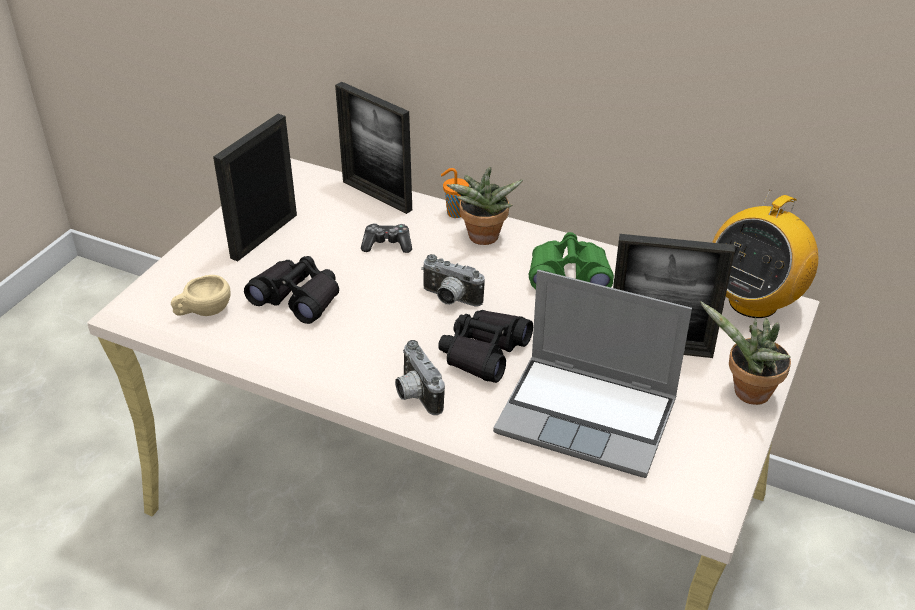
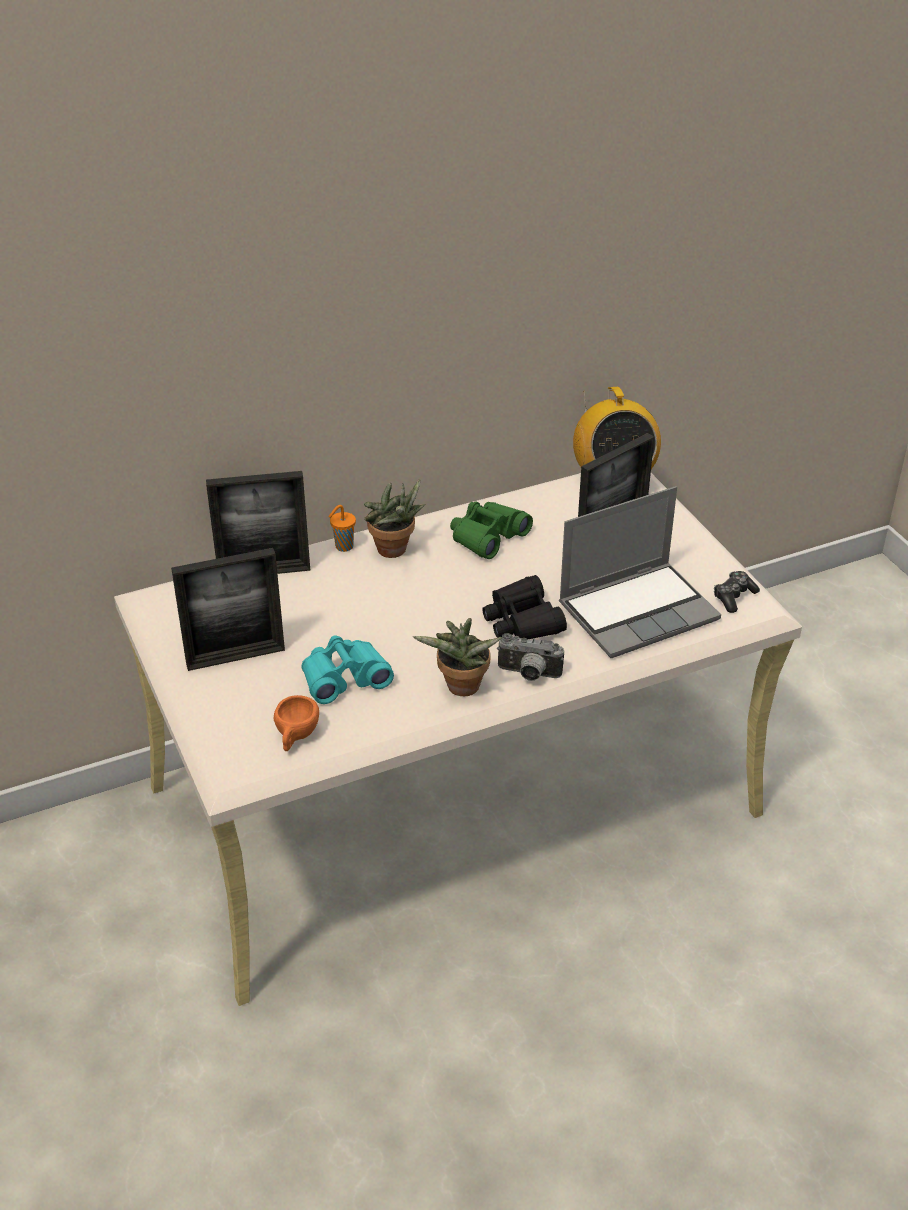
camera: 50 degrees left, 0 degrees up
(203, 312) = (296, 737): beige cup -> orange cup
(264, 236) = (235, 657): picture frame -> picture frame turned 90 degrees counterclockwise
(298, 298) = (344, 678): black binoculars -> turquoise binoculars
(387, 244) = (337, 600): game controller -> game controller (733, 597)
(449, 299) = (444, 604): camera -> none
(746, 393) = (691, 537): potted plant -> potted plant (461, 689)

